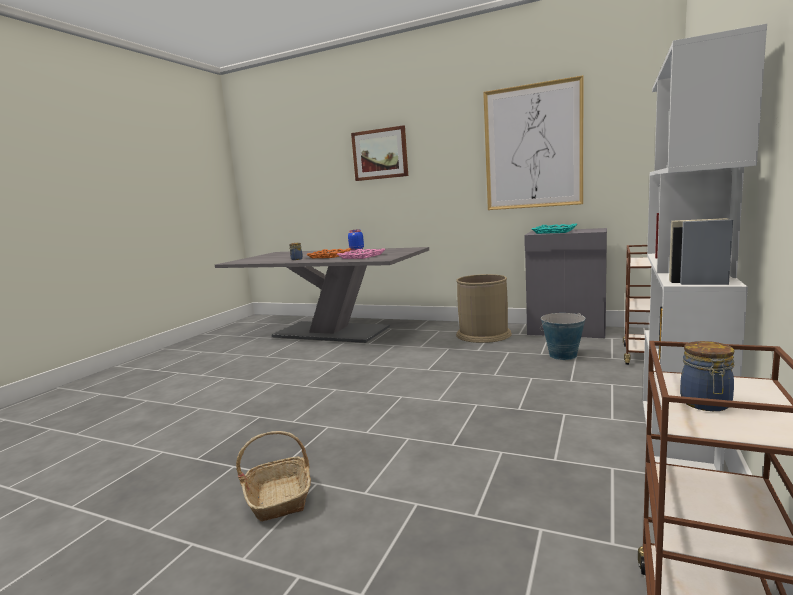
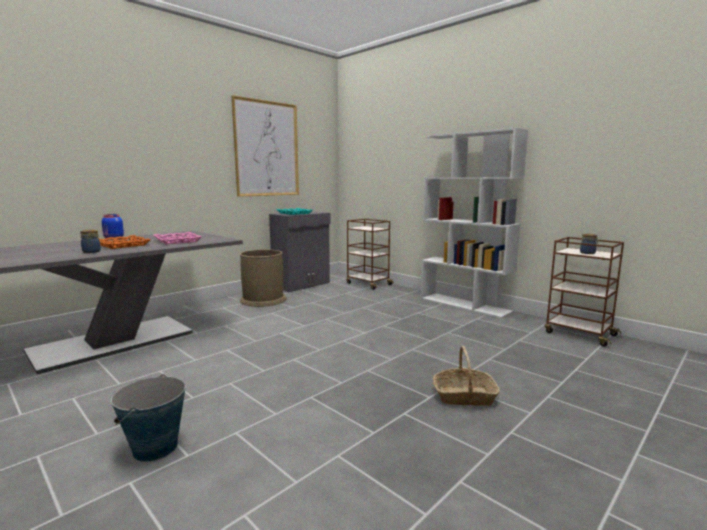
camera: 70 degrees left, 0 degrees up
(380, 154) = (123, 129): picture -> none
(562, 355) = (340, 295): bucket -> bucket (155, 448)

